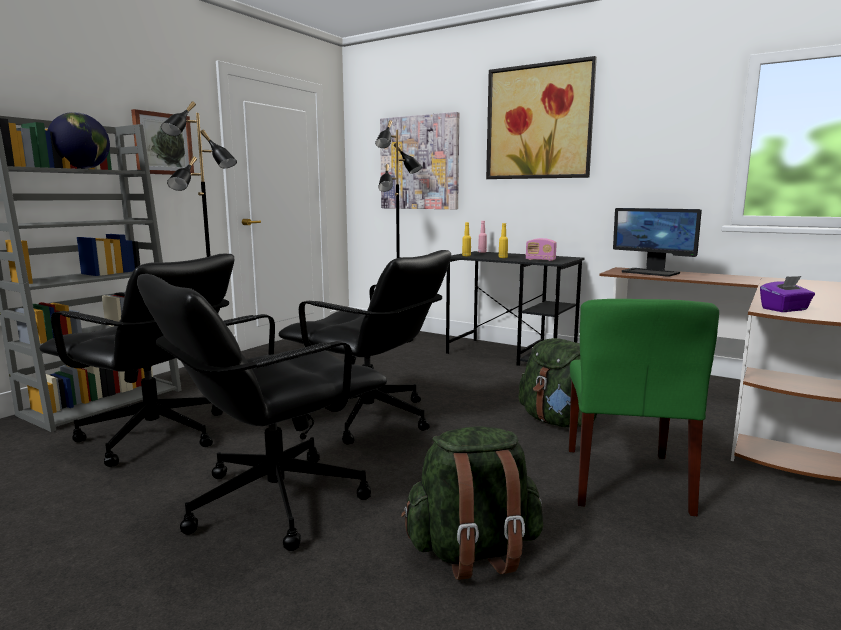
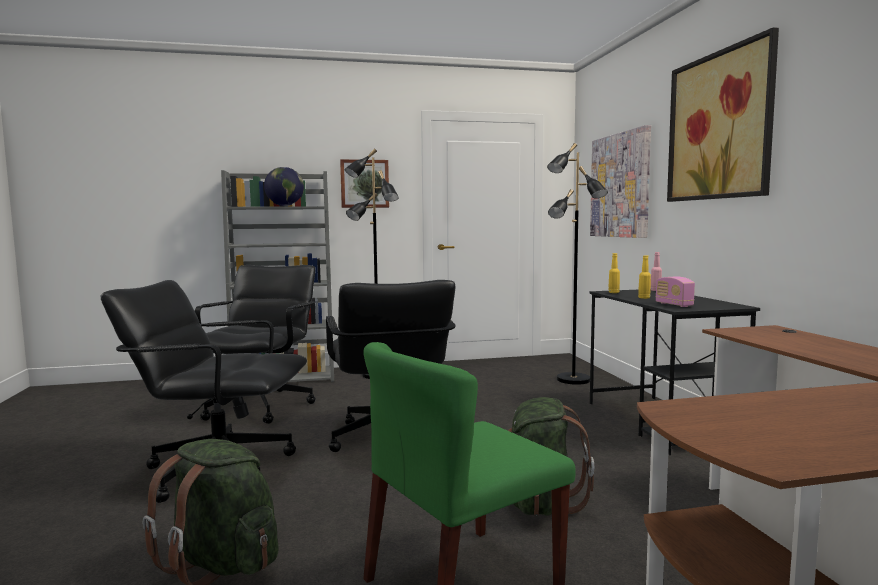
camera: 45 degrees right, 5 degrees down
(155, 436) = (260, 406): black office chair -> black office chair turned 150 degrees counterclockwise
(651, 272) = (784, 337): monitor -> none
(785, 309) = (706, 413): purple tissue box -> none

